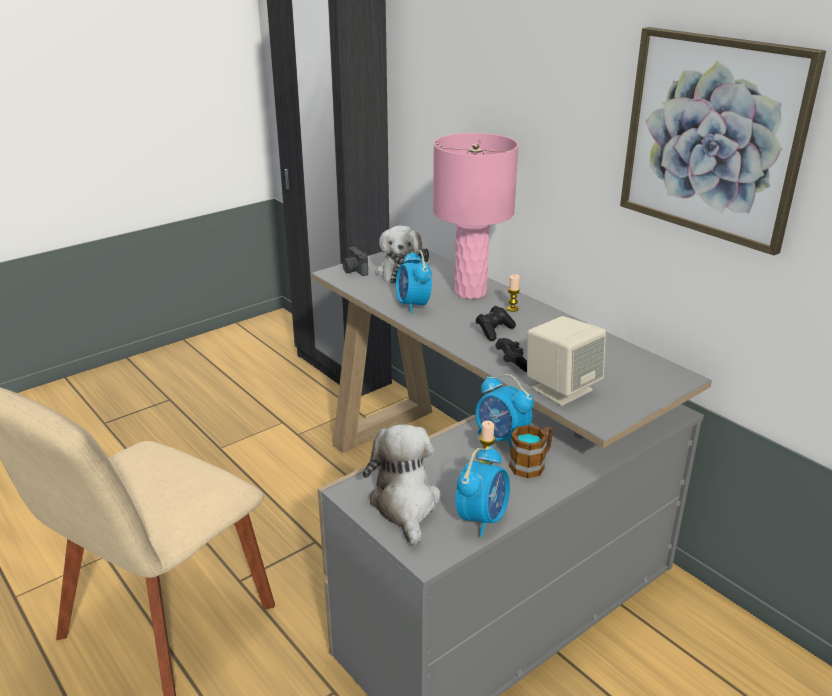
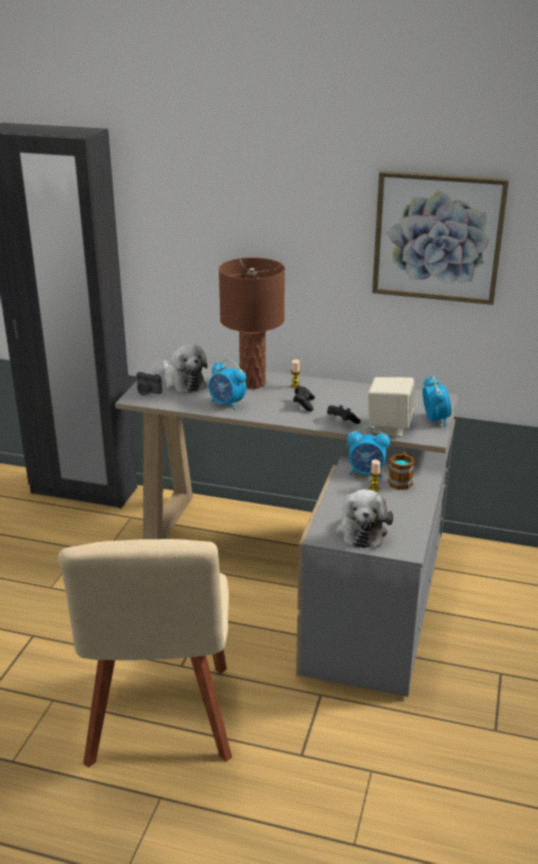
camera: 35 degrees left, 0 degrees up
(405, 505) = (361, 530): plush toy -> plush toy turned 135 degrees counterclockwise
(469, 292) = (252, 383): pink table lamp -> brown table lamp
(482, 518) = (411, 519): alarm clock -> alarm clock (435, 420)

